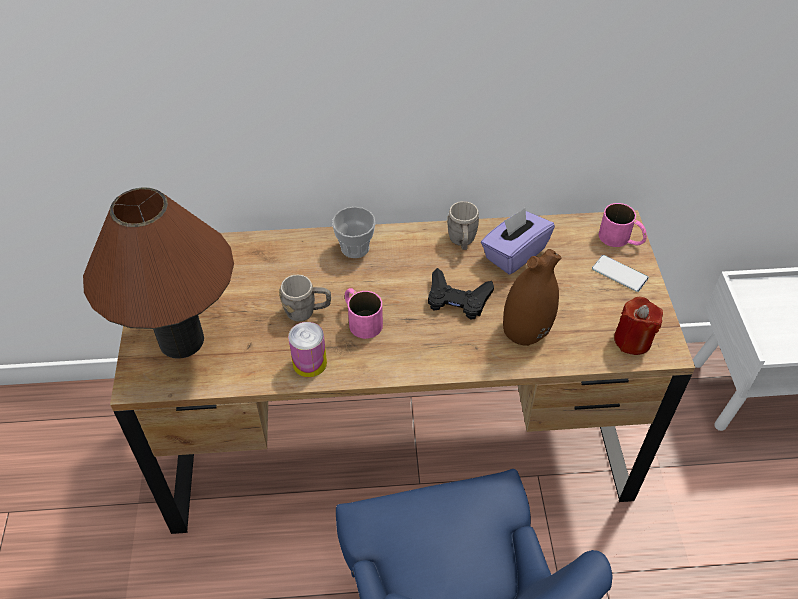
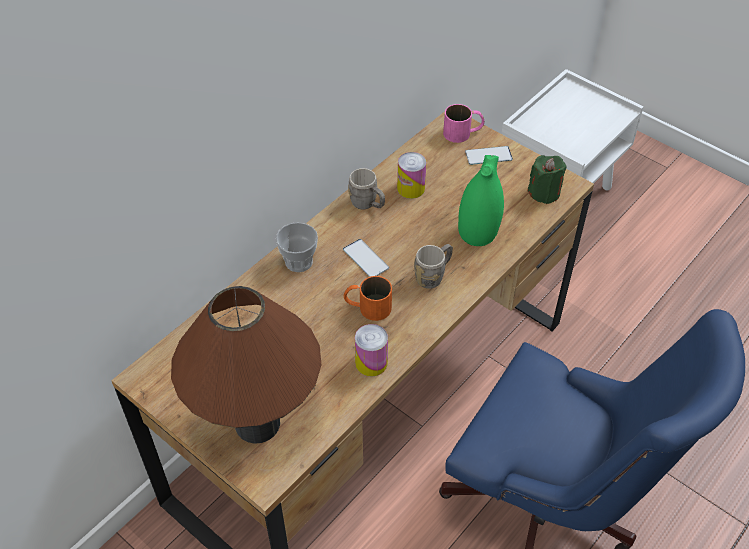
camera: 45 degrees left, 0 degrees up
(307, 311) = (323, 330): grey mug -> grey mug (433, 275)
(360, 319) = (367, 307): pink mug -> orange mug
(406, 282) = (365, 259): none -> phone
(457, 299) = (412, 245): black game controller -> none
(514, 254) = (411, 188): purple tissue box -> can
(526, 329) = (478, 232): brown vase -> green vase
(632, 340) = (544, 192): red candle -> green candle

